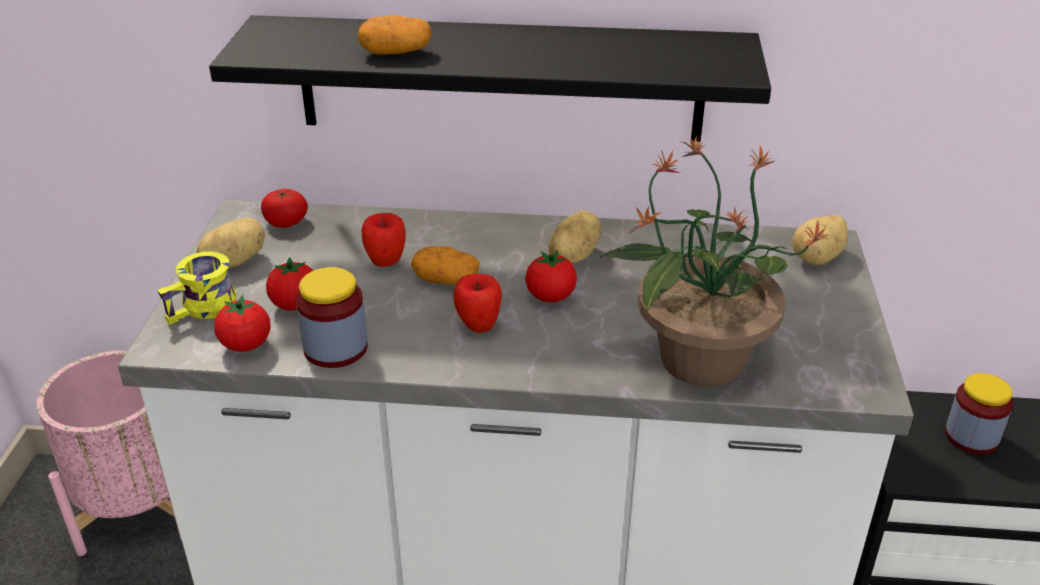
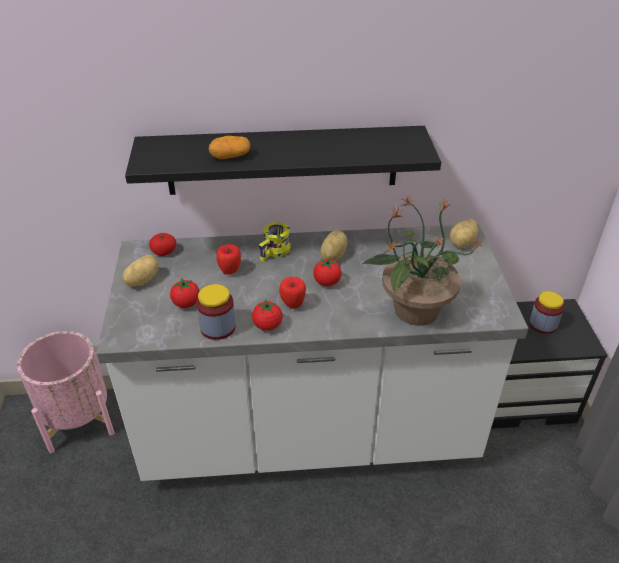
camera: 10 degrees left, 5 degrees up
(205, 310) = (135, 312): yellow mug -> yellow mug (275, 252)
(246, 345) = (166, 331): tomato -> tomato (267, 325)
(446, 280) = (266, 279): potato -> none

